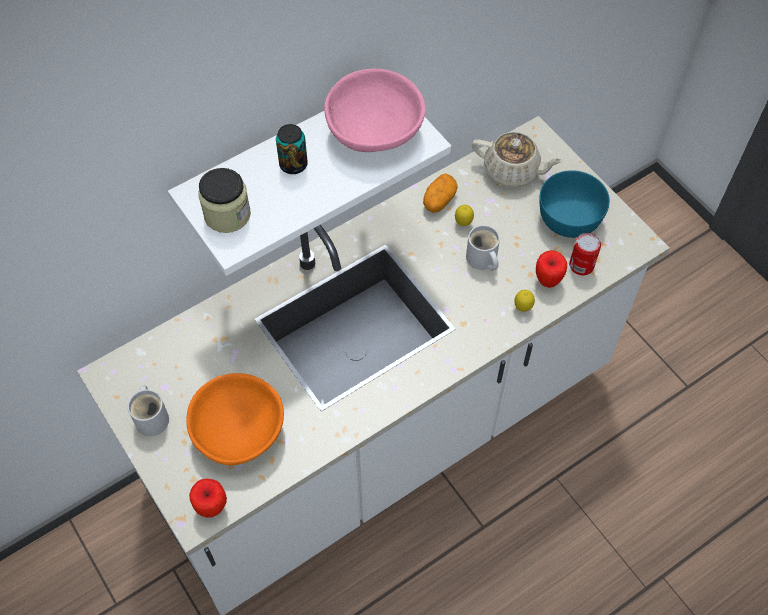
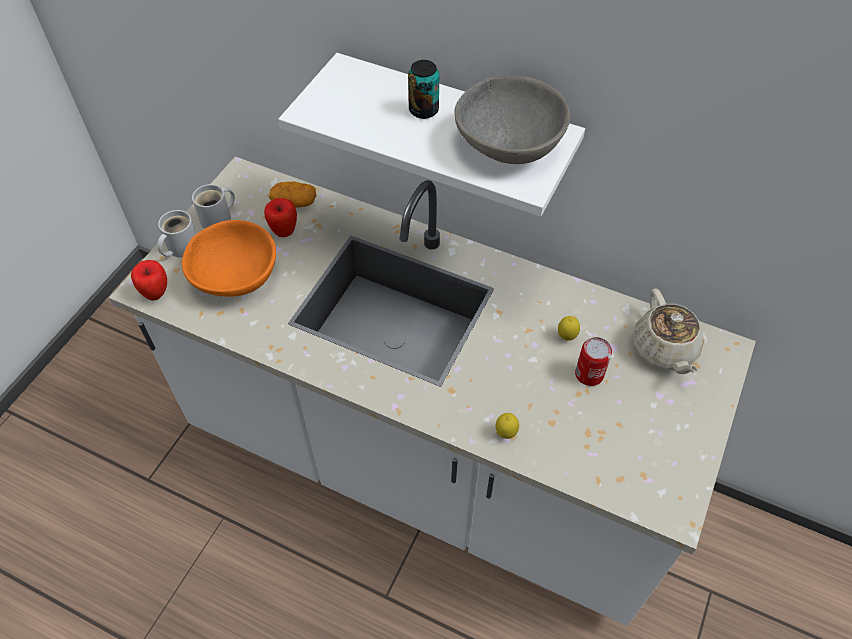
camera: 60 degrees right, 5 degrees down
(227, 214) = (336, 95): jar -> none
(373, 132) = (507, 145): pink bowl -> grey bowl
(439, 200) = (577, 305): potato -> potato (294, 203)
(481, 260) = (535, 372): white mug -> white mug (180, 247)
(547, 280) = (555, 442): apple -> apple (284, 231)
(570, 218) = (650, 428): turquoise bowl -> none
(581, 265) = (599, 466): can -> can (589, 374)

